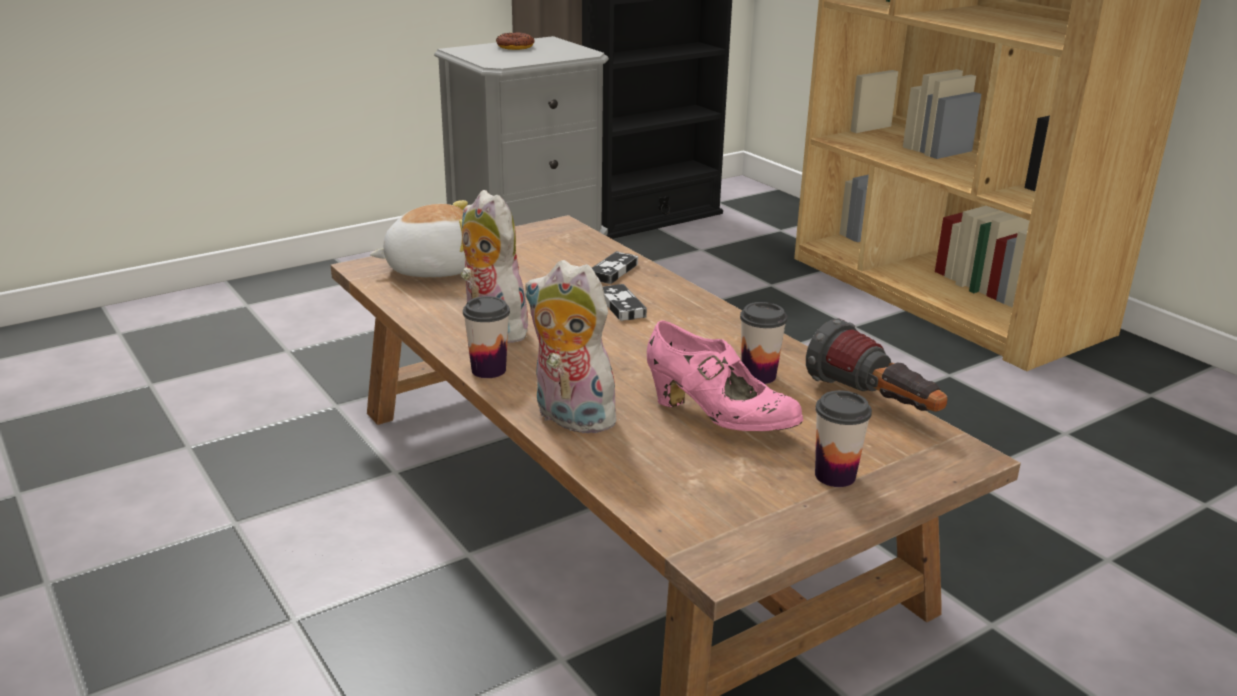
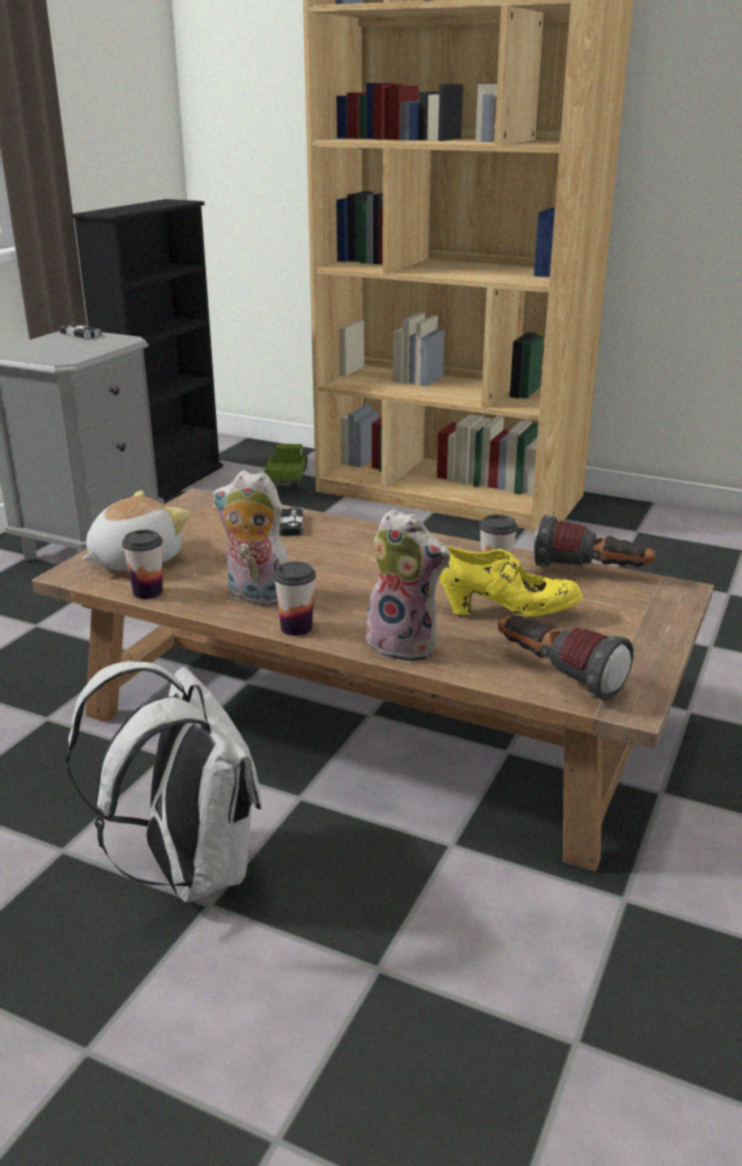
camera: 30 degrees left, 0 degrees up
(310, 579) = (188, 868): none -> white backpack
(515, 47) = (51, 342): donut -> none
(569, 418) = (406, 645): plush toy -> plush toy turned 150 degrees counterclockwise
(621, 306) = (333, 550): game controller -> game controller (80, 334)
(685, 499) = (556, 675): none -> flashlight
(719, 419) = (507, 613): pink shoe -> yellow shoe
(775, 242) = (288, 481): none -> toy truck
(835, 476) = (625, 627): cup -> cup (148, 592)

